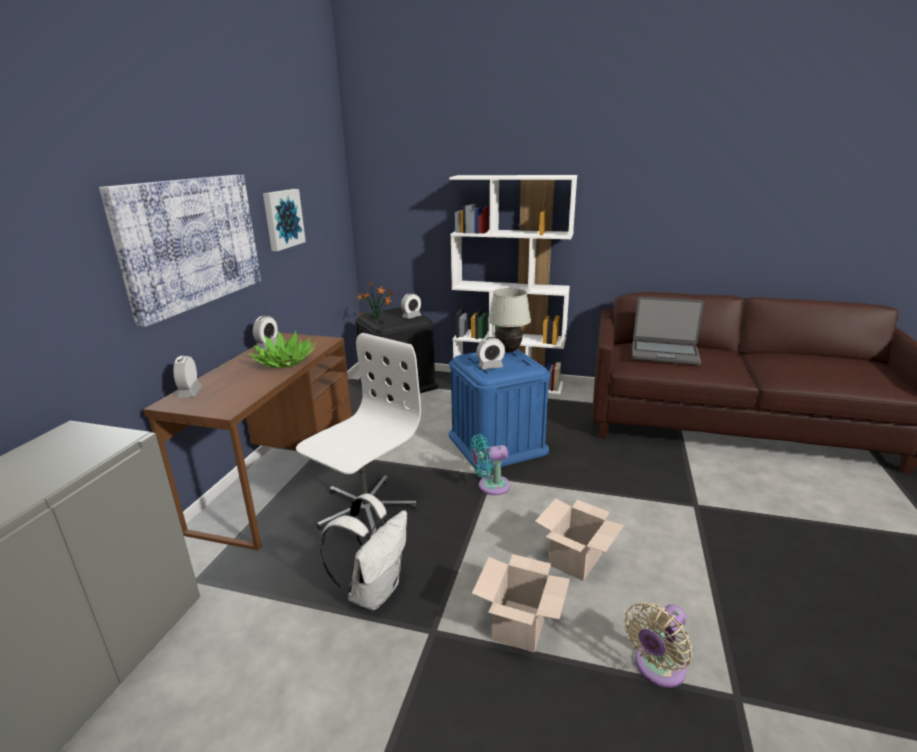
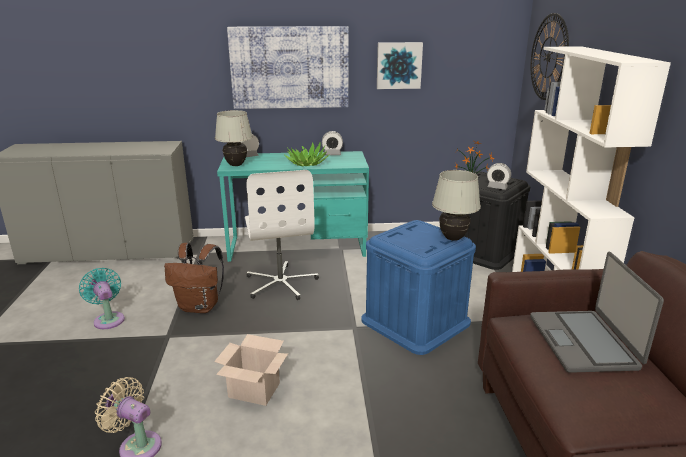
camera: 70 degrees right, 0 degrees up
(223, 404) = (236, 165): none -> white table lamp
(279, 481) = (297, 246): brown desk -> turquoise desk
(365, 509) = (281, 283): white office chair -> white office chair turned 60 degrees clockwise
(374, 590) = (200, 307): white backpack -> brown backpack
(400, 190) = (548, 57): none -> wall clock
(490, 366) = (403, 236): alarm clock -> none
(490, 486) = (339, 330): turquoise fan -> turquoise fan (108, 319)
(520, 627) = (174, 371): cardboard box -> none

